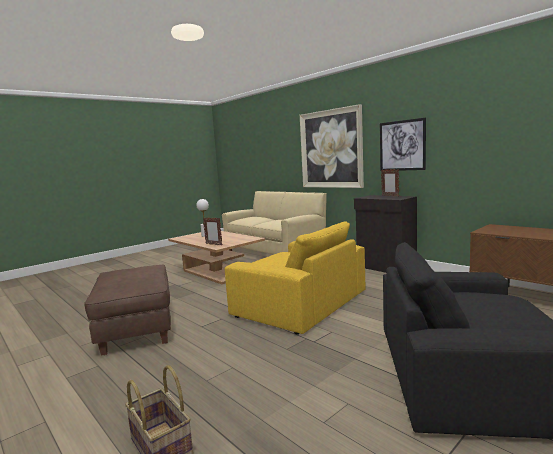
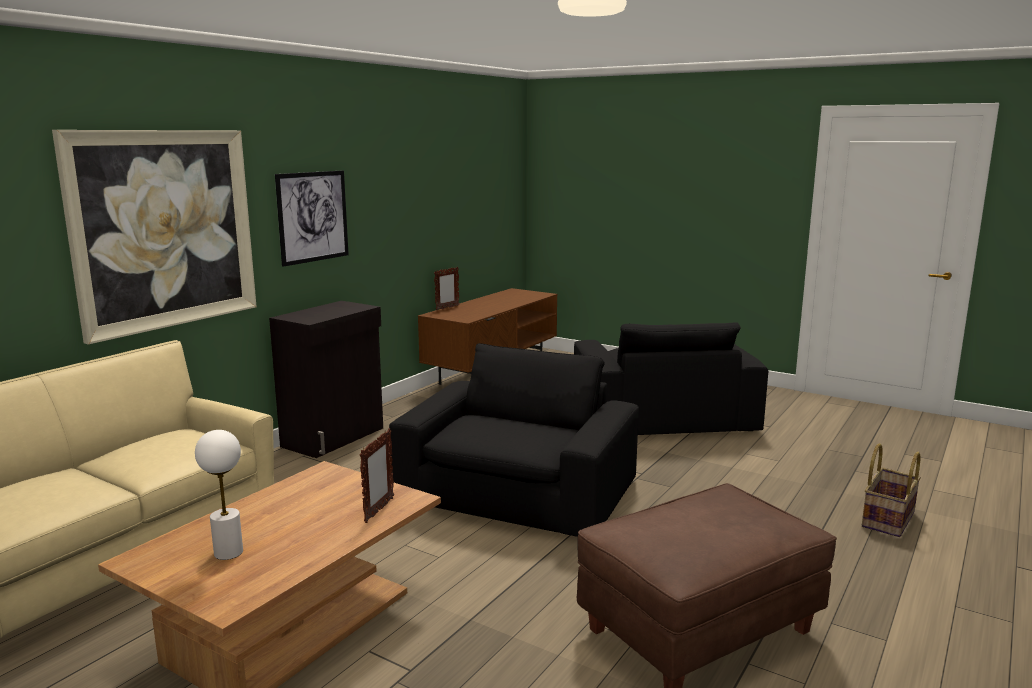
camera: 105 degrees left, 5 degrees up
(299, 303) = (517, 492): yellow armchair -> black armchair
(390, 196) = (315, 309): picture frame -> picture frame (447, 308)

